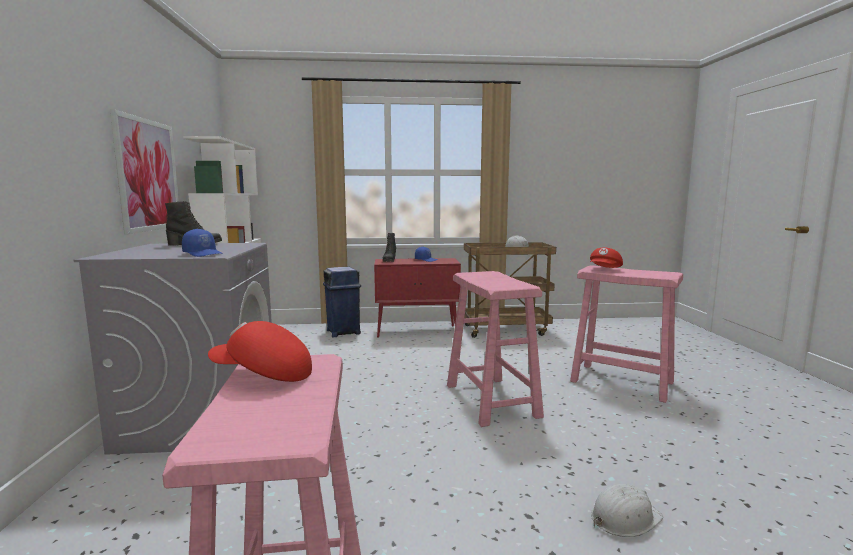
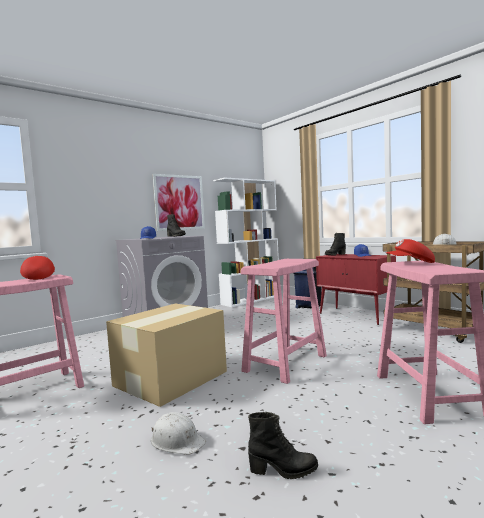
camera: 55 degrees right, 5 degrees down
(440, 473) = (172, 378): none -> cardboard box
(710, 478) = (283, 470): none -> black boot

